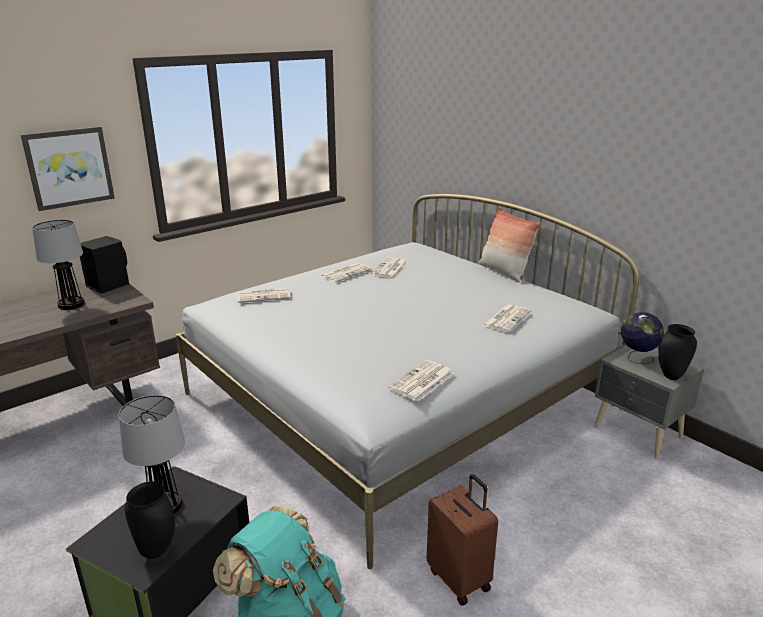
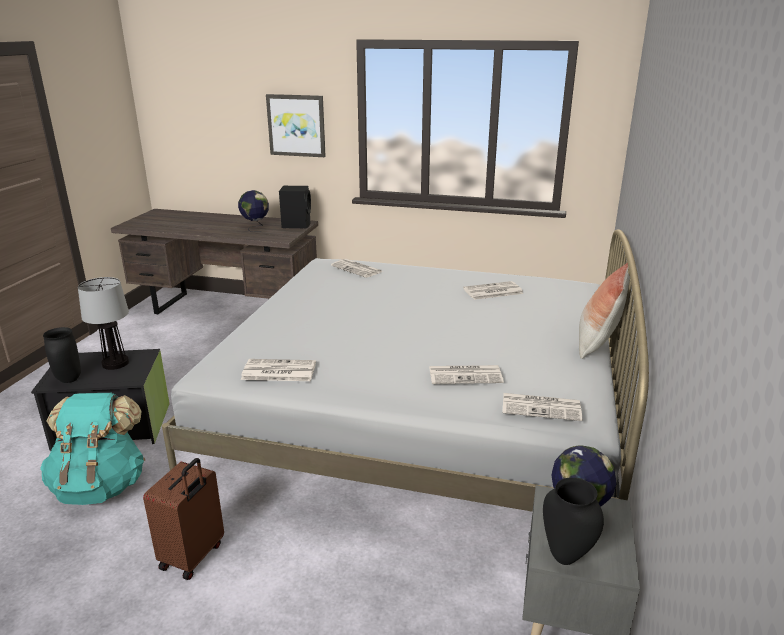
camera: 55 degrees right, 0 degrees up
(70, 305) = (255, 228): table lamp -> globe
(346, 273) = (451, 279): newspaper -> newspaper (542, 407)

